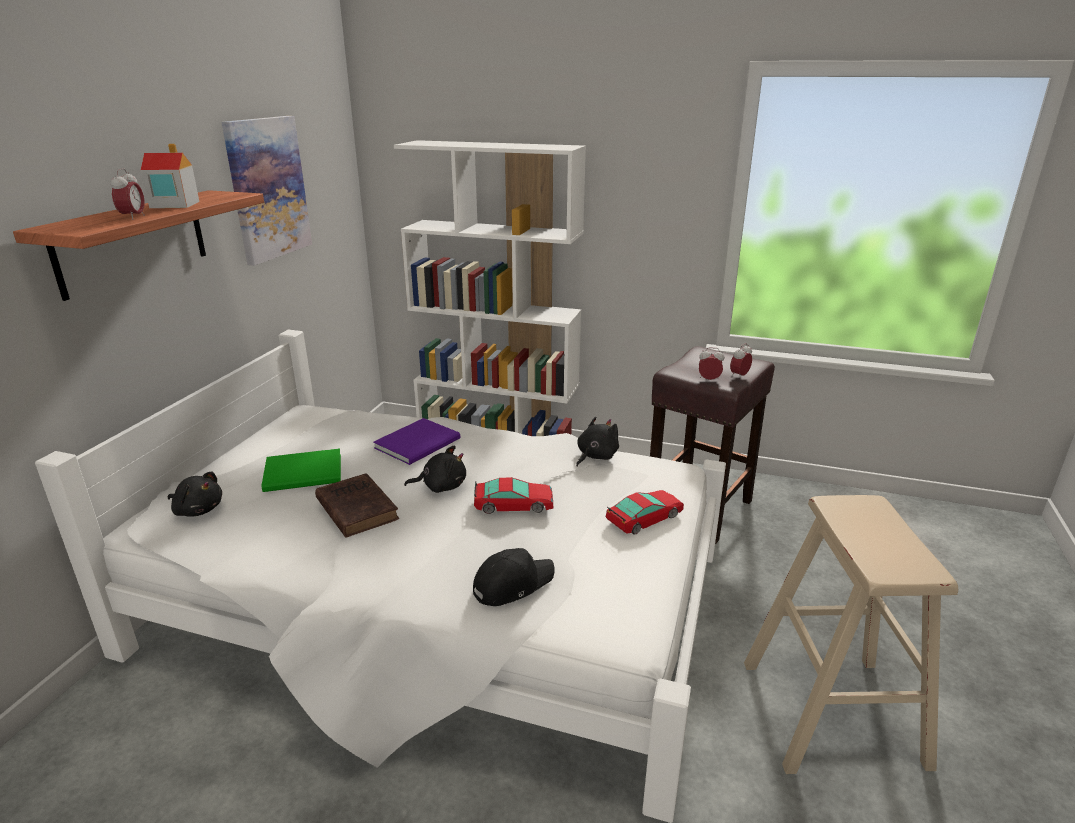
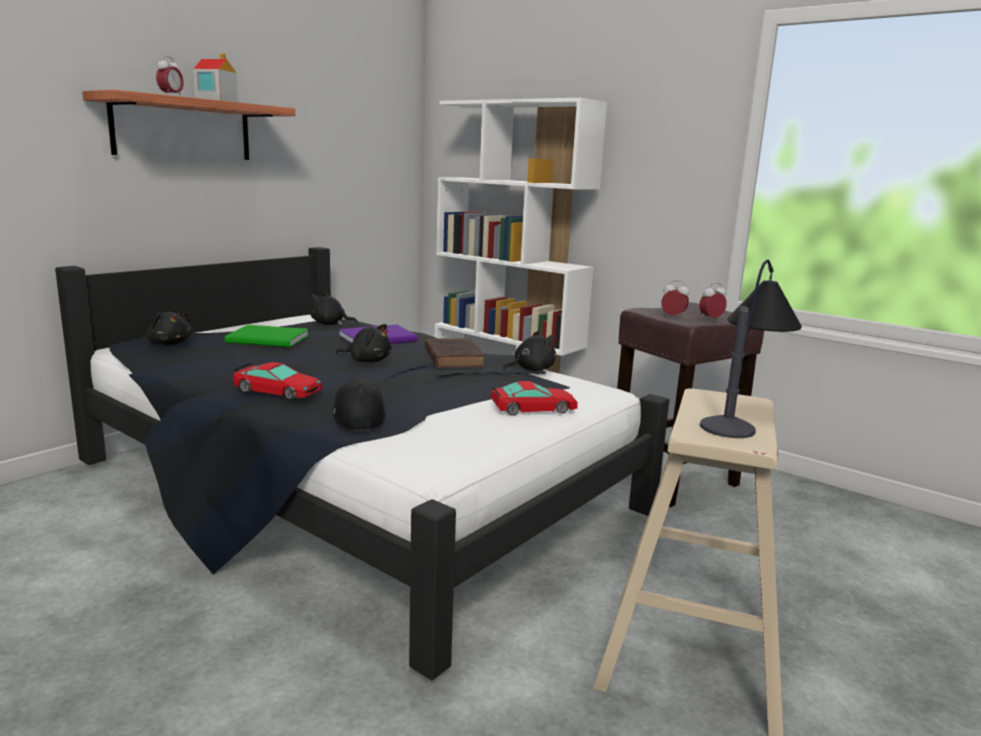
camera: 20 degrees right, 10 degrees down
(267, 189) = (322, 124): picture -> none
(341, 426) = (330, 324): none -> black plush toy
(356, 508) = (282, 358): brown book -> brown book (453, 357)
(439, 608) = (356, 492): white bed -> black bed
(512, 584) = (358, 416): black cap -> black cap turned 90 degrees counterclockwise
(513, 504) = (415, 378): toy car -> toy car (277, 391)
(885, 528) = (742, 414): none -> table lamp

